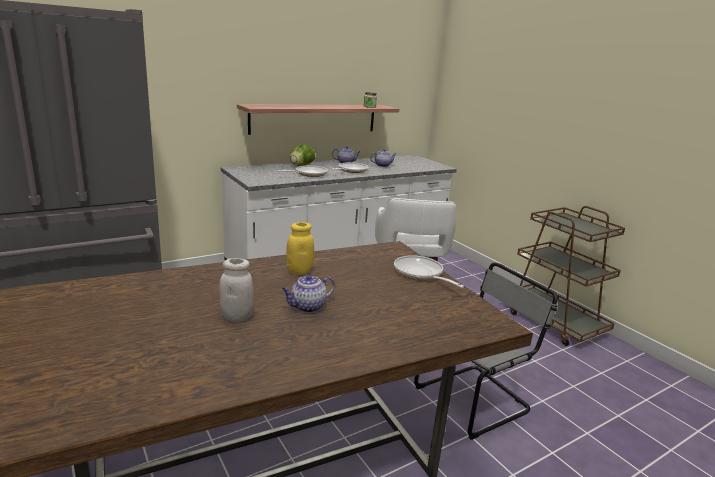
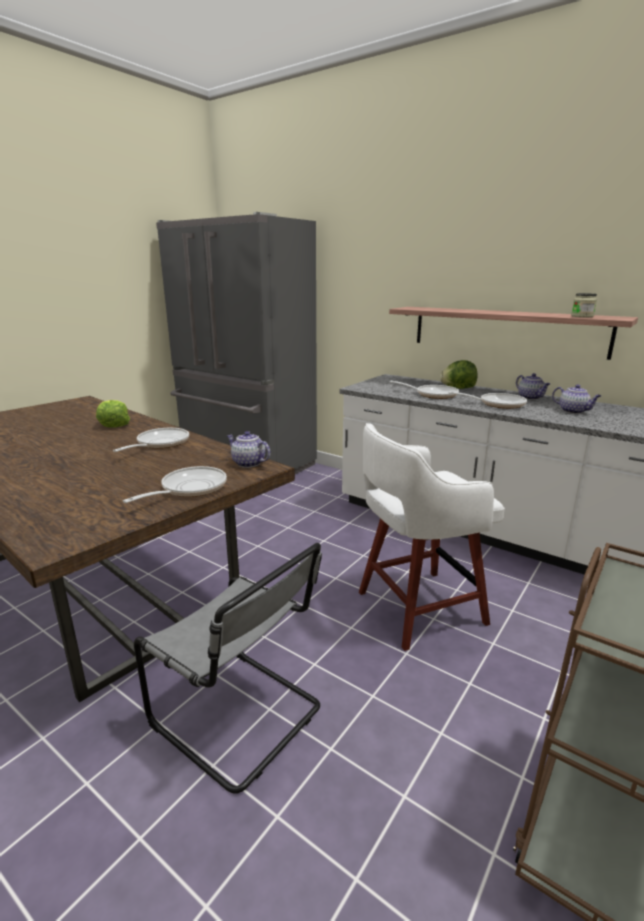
camera: 70 degrees right, 0 degrees up
(198, 285) = (113, 425): none -> lettuce
(237, 317) = (59, 443): white jar -> none
(299, 271) = (160, 444): yellow jar -> frying pan
(307, 307) = (82, 458): teapot -> teapot (248, 463)

